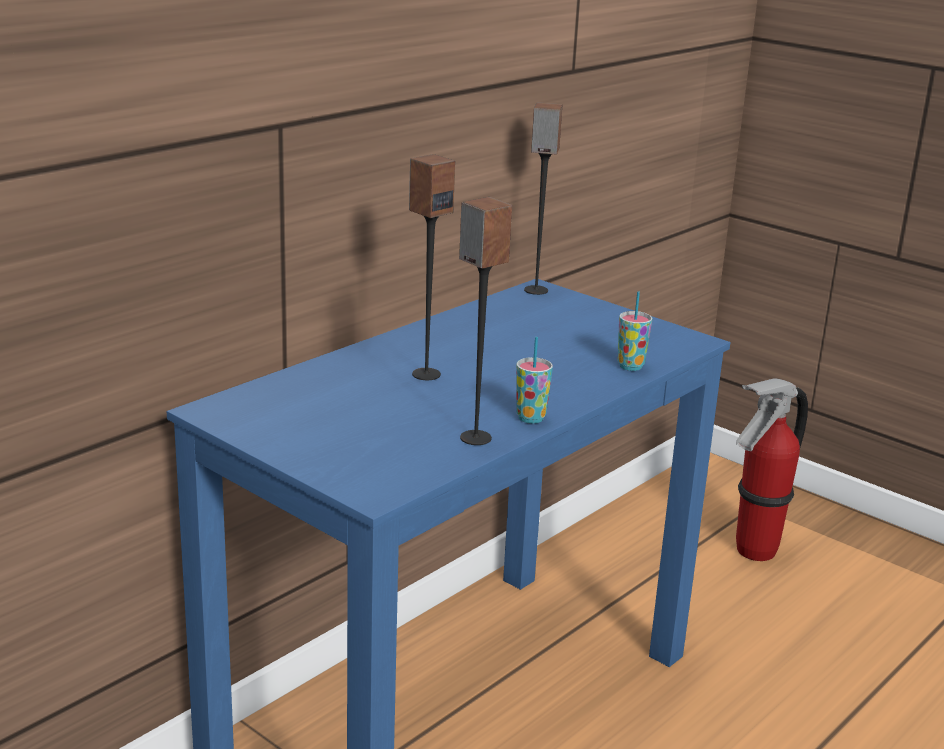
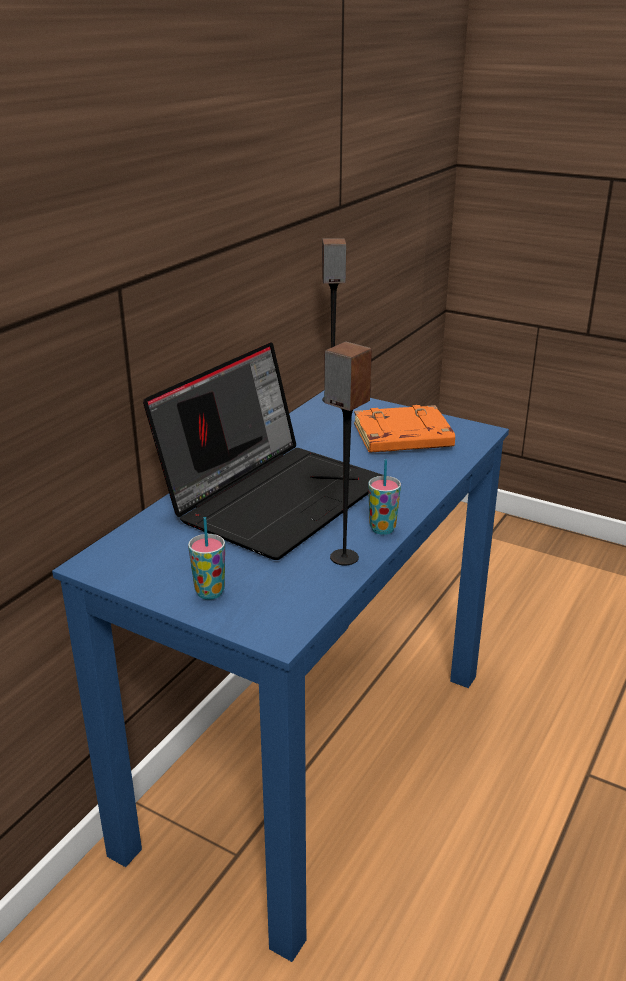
camera: 10 degrees left, 5 degrees up
(426, 374) = (274, 496): speaker -> laptop
(598, 336) = (402, 438): none -> orange book
(630, 366) = (441, 464): cup -> cup (210, 592)
(754, 551) = (500, 575): fire extinguisher -> none

